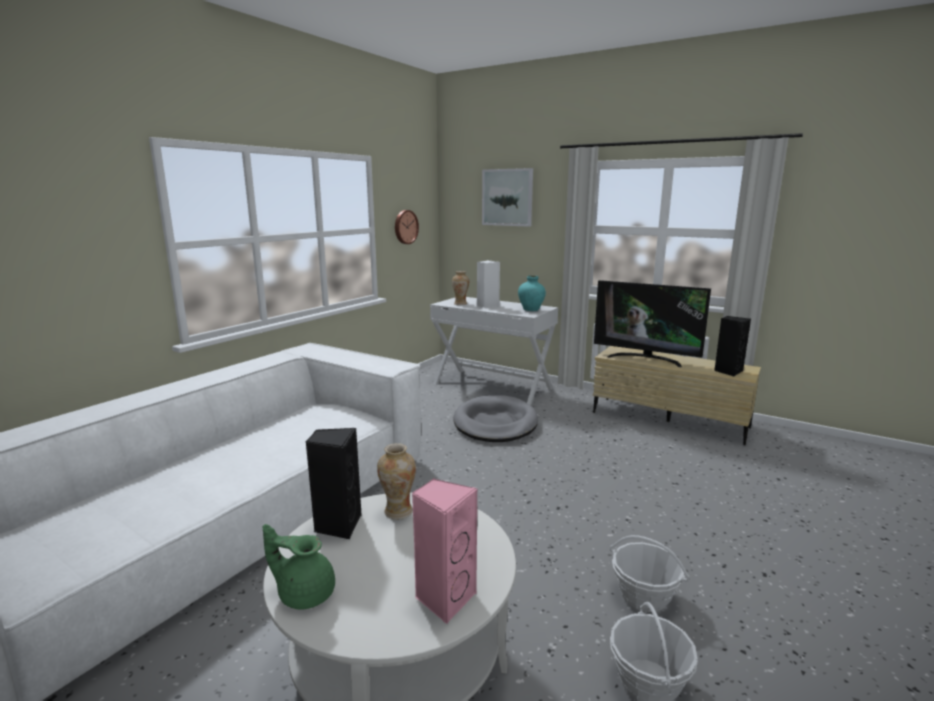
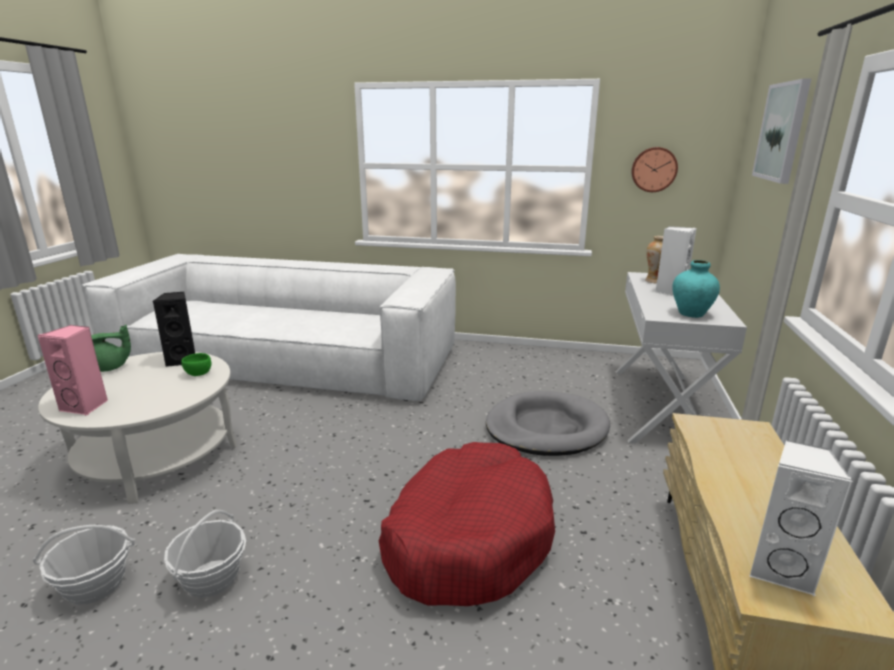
camera: 70 degrees right, 5 degrees up
(305, 593) = (110, 368): green teapot -> green teapot turned 75 degrees clockwise
(398, 512) = (199, 374): vase -> green bowl
(613, 475) = (467, 537): none -> red dog bed
(645, 358) = (729, 459): television -> none
(728, 371) = (780, 569): black speaker -> white speaker

